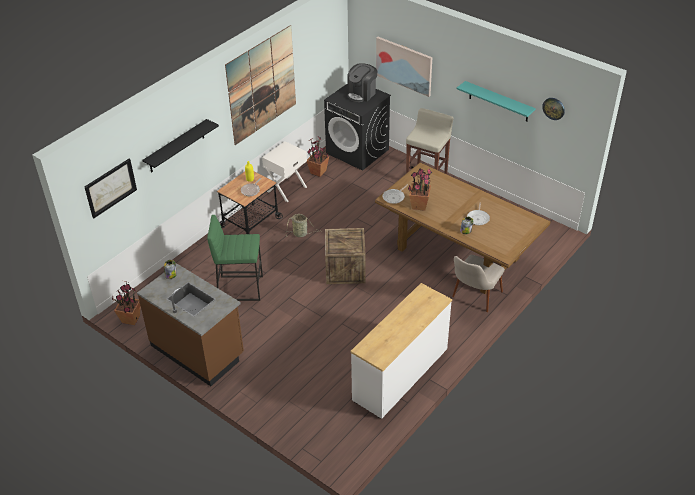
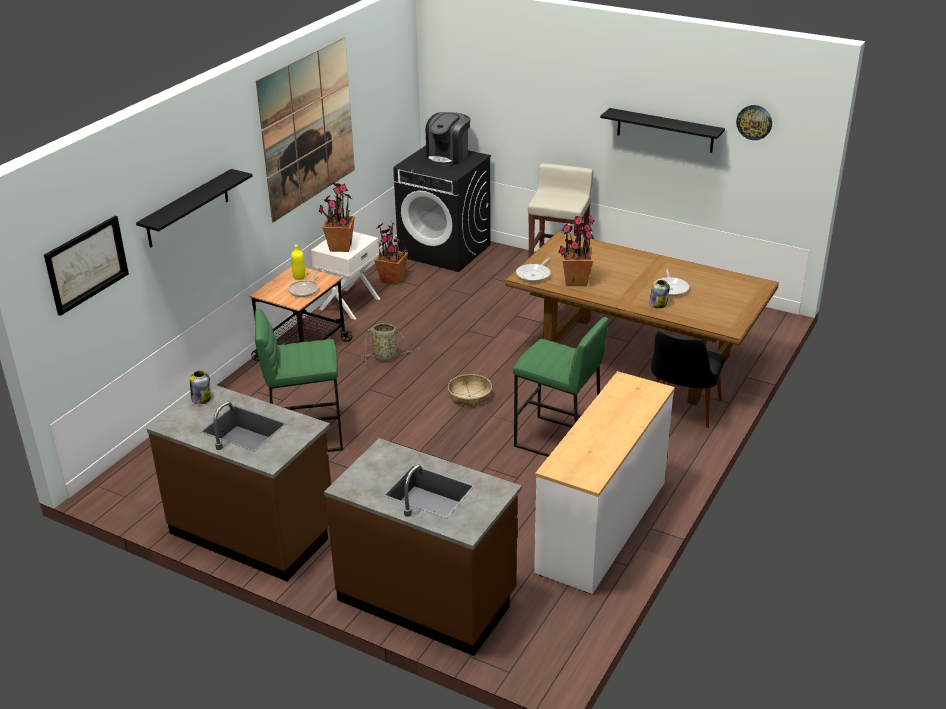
camera: 10 degrees left, 10 degrees down
(130, 319) = (127, 499): potted plant -> potted plant (340, 247)
(287, 408) = (427, 597): none -> brown counter
(345, 270) = (469, 396): crate -> basket
(390, 310) = (557, 441): none -> green stool
(404, 65) = (510, 104): picture -> none
(473, 299) = (680, 413): beige chair -> black chair
(498, 102) = (665, 130): turquoise shelf -> black shelf

